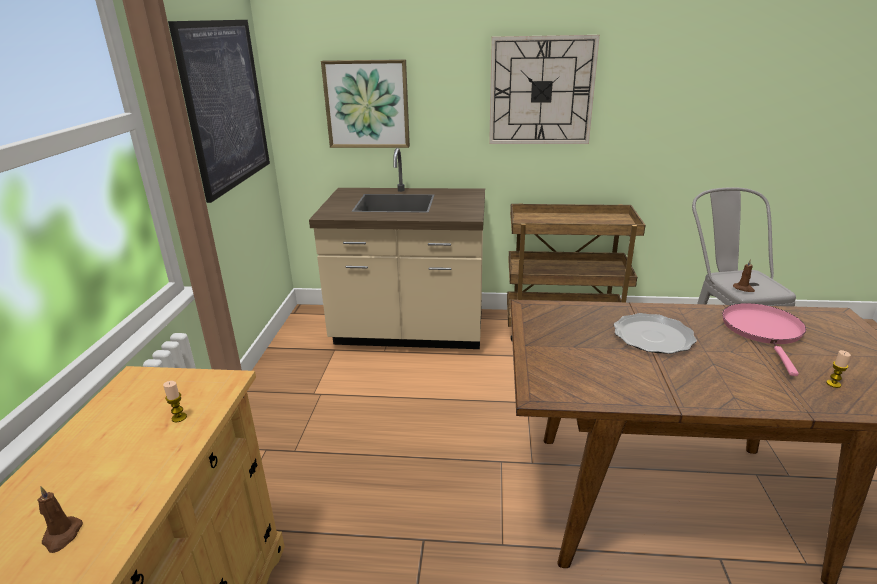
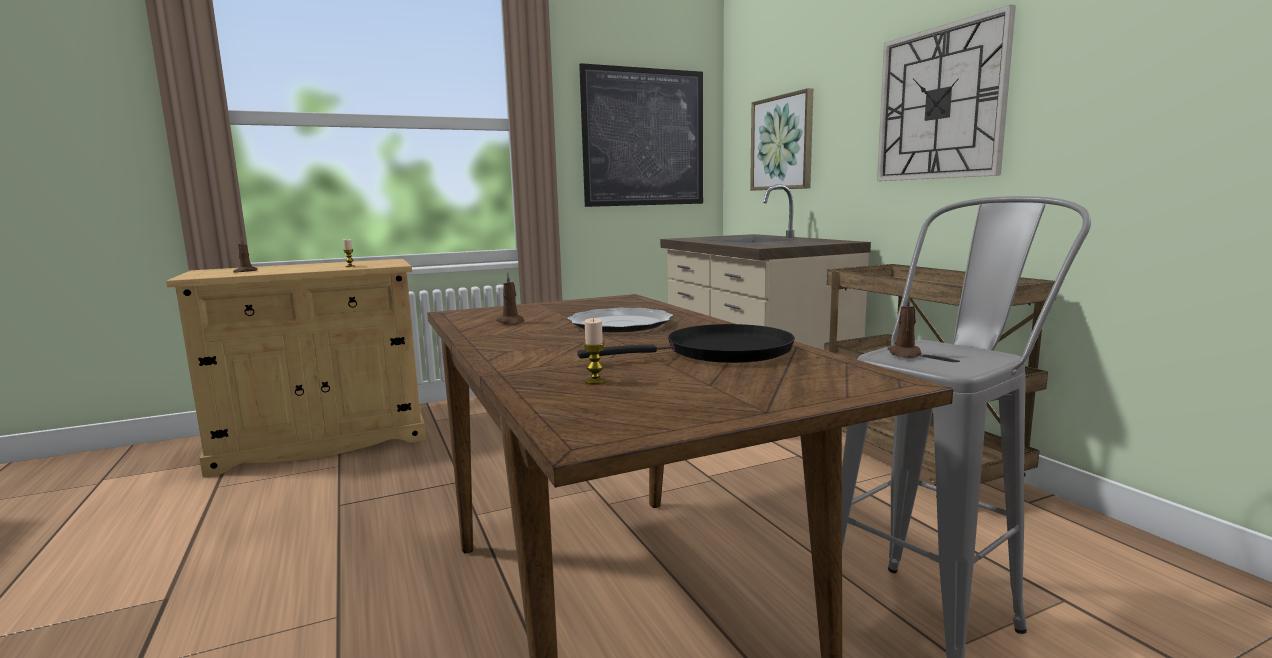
camera: 60 degrees right, 15 degrees down
(614, 375) = (511, 322): none -> brown candle
(763, 331) = (720, 352): pink frying pan -> black frying pan

